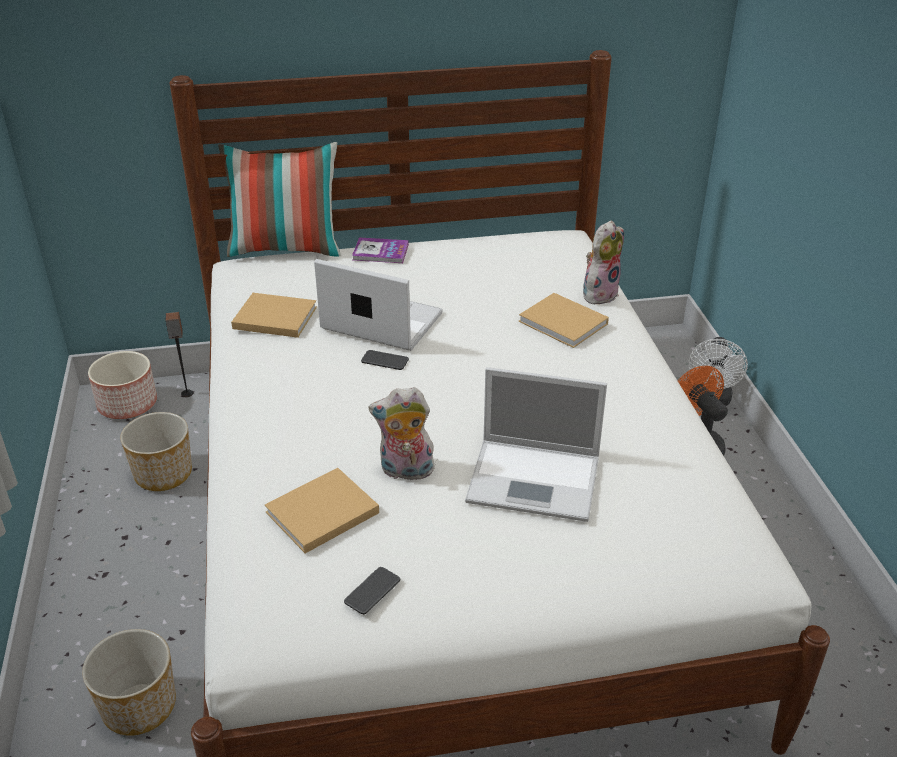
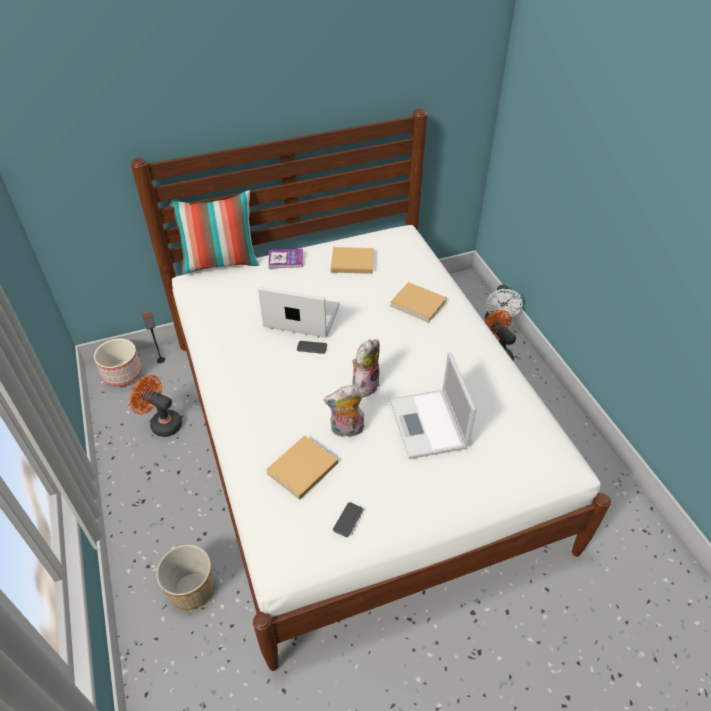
camera: 10 degrees left, 10 degrees up
(163, 474) = (162, 423): planter -> orange fan
(272, 317) = (228, 322): beige book -> beige book (351, 262)
(536, 480) = (428, 425): laptop -> laptop turned 75 degrees clockwise
(599, 293) = (435, 277): plush toy -> plush toy (365, 384)

